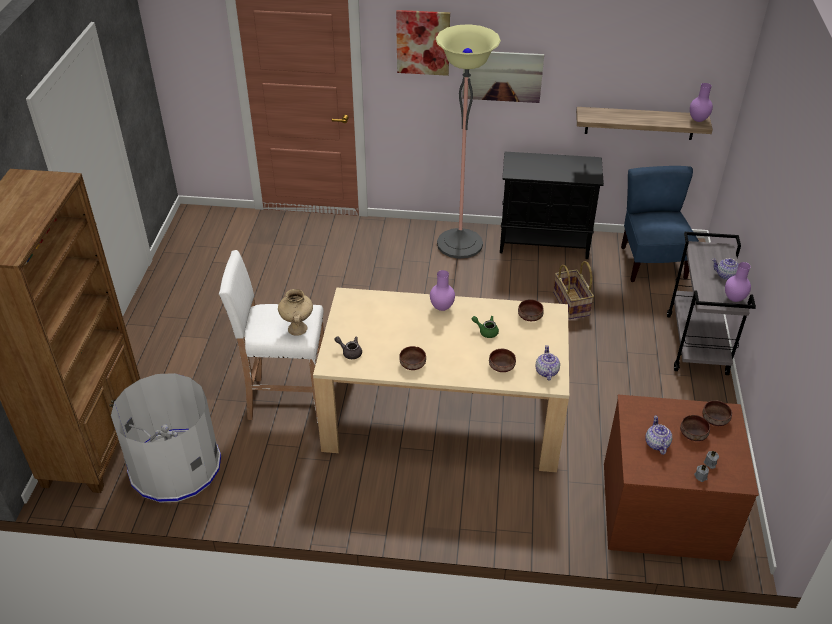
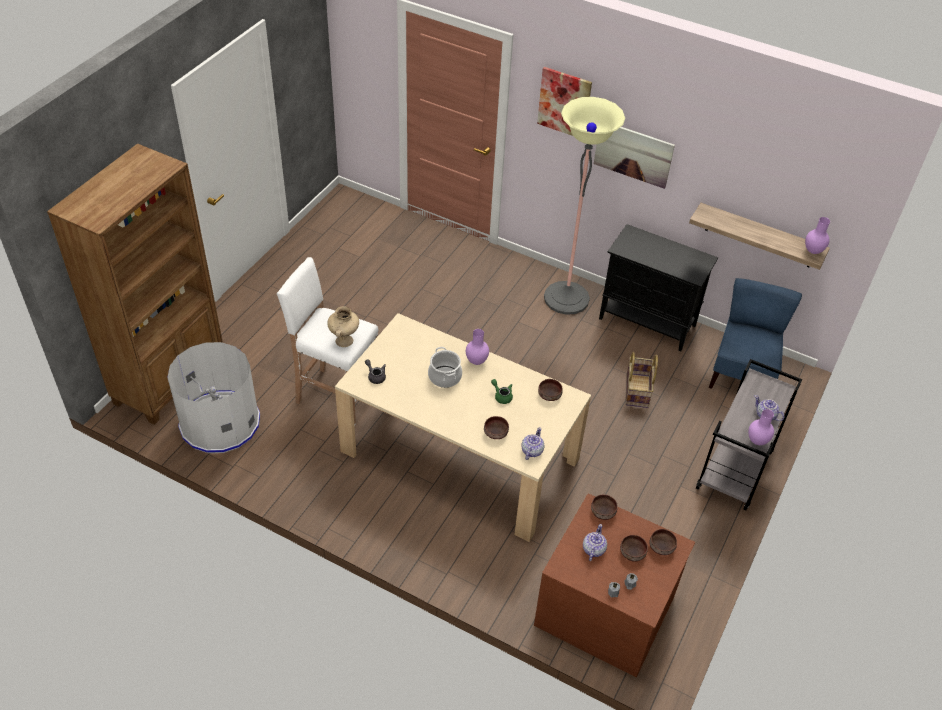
camera: 20 degrees right, 5 degrees up
(412, 364) = (421, 404): brown bowl -> brown bowl (602, 511)
(419, 331) = (444, 377): none -> cooking pot

